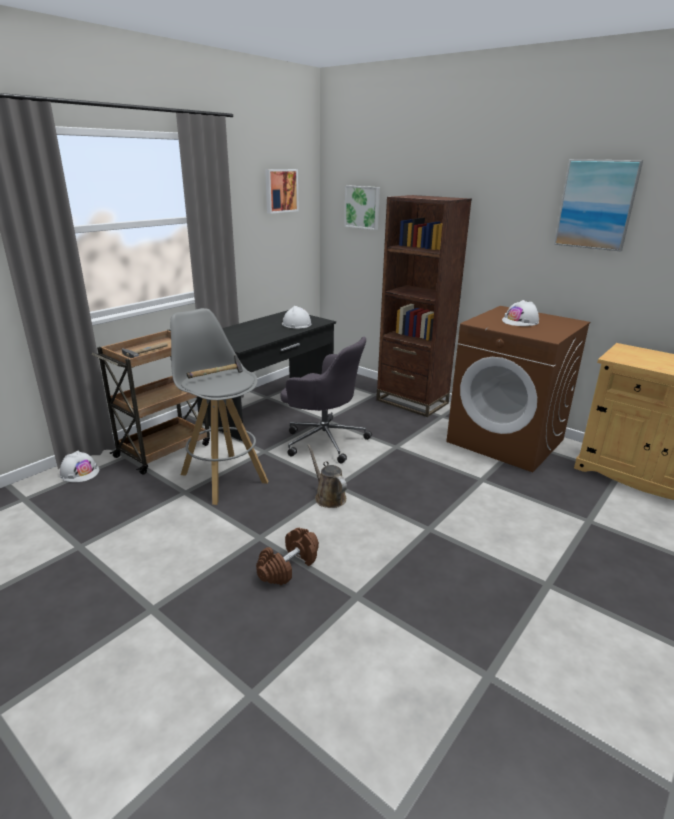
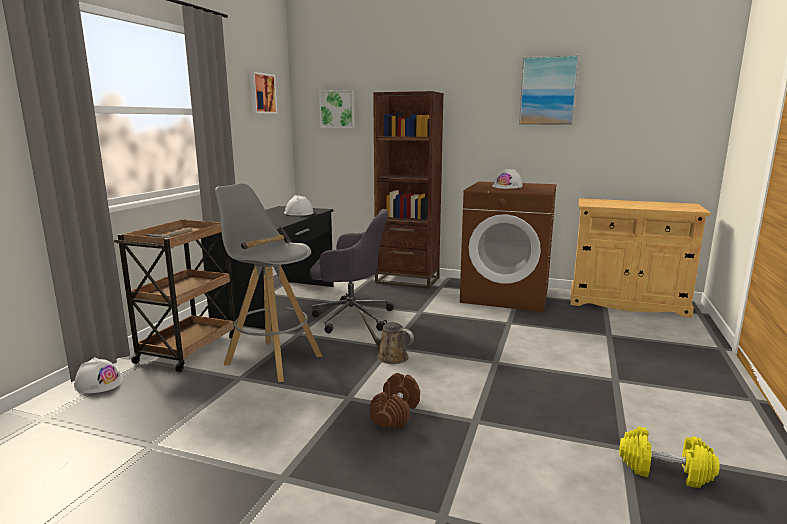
camera: 20 degrees left, 10 degrees down
(512, 717) = (665, 470): none -> yellow dumbbell

